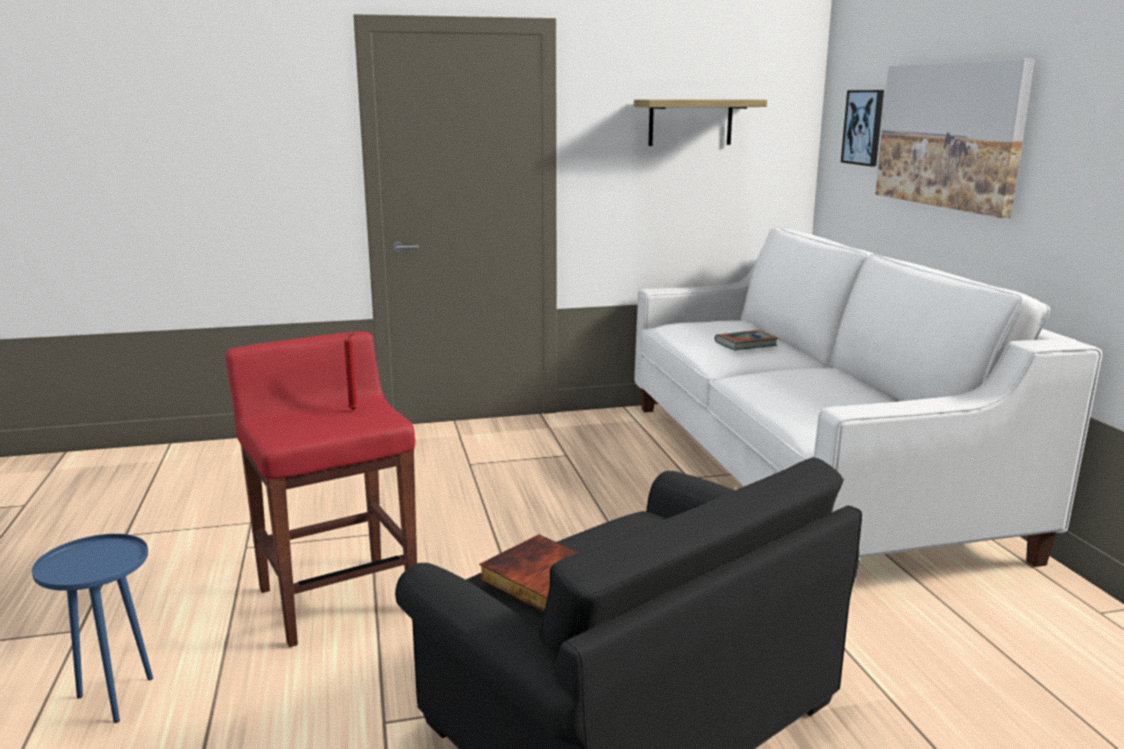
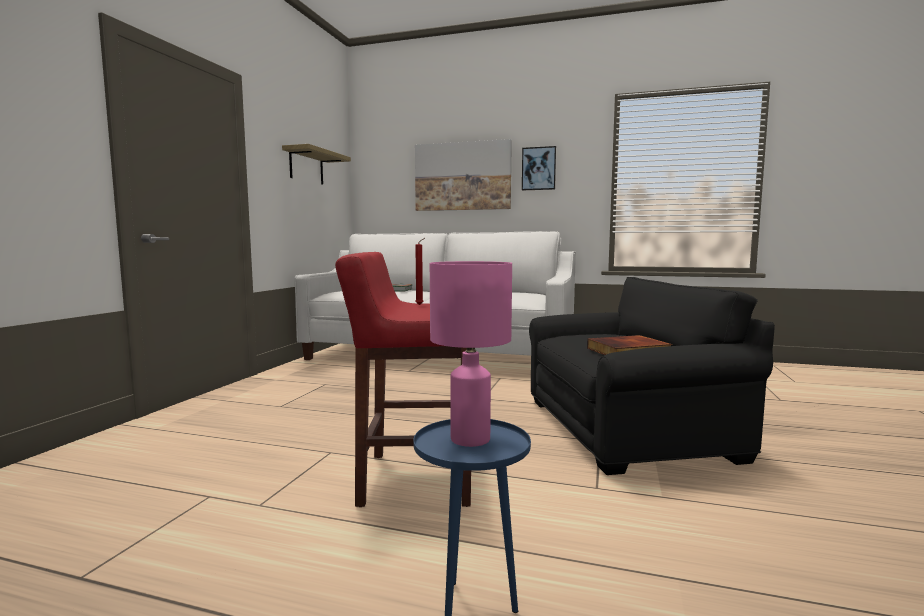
camera: 60 degrees left, 10 degrees down
(103, 559) = (471, 438): none -> pink table lamp
(864, 127) = (393, 178): picture -> picture (538, 168)

